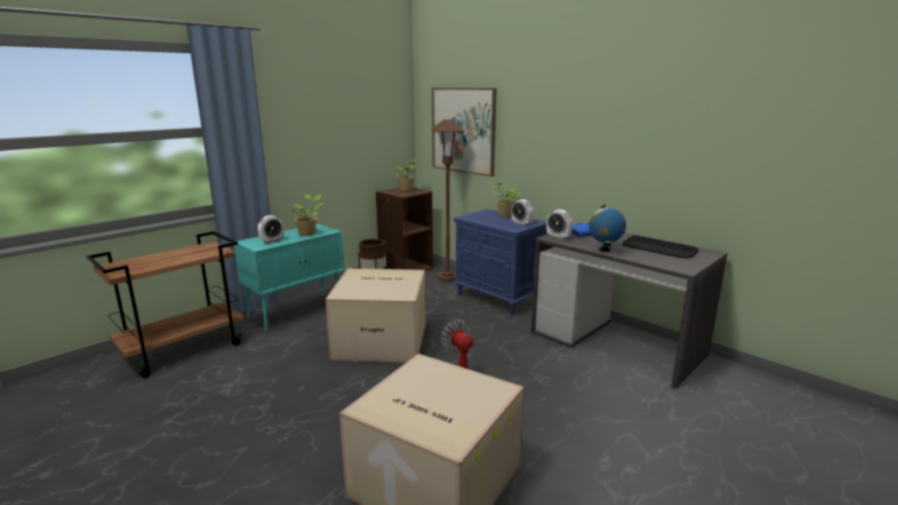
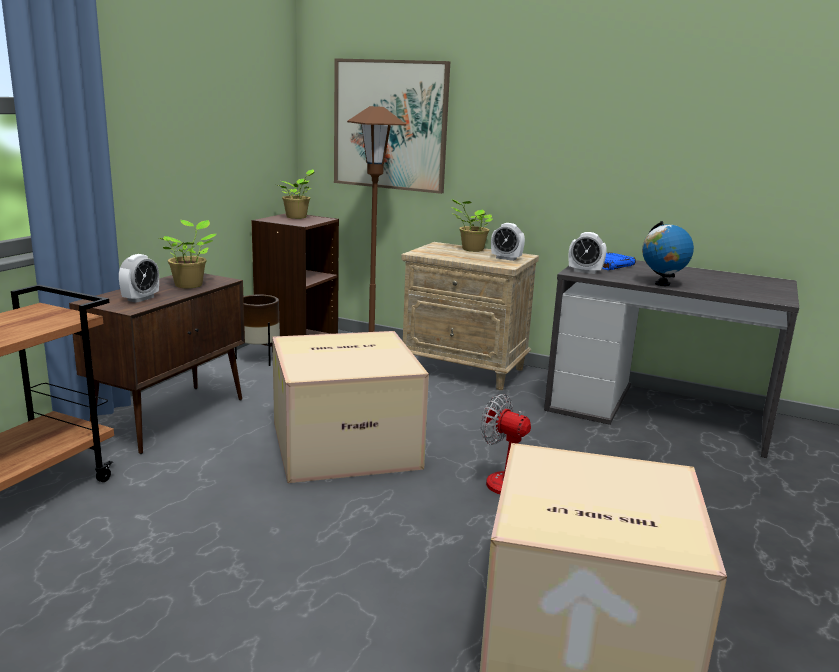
camera: 20 degrees left, 0 degrees up
(297, 311) = (172, 417): turquoise cabinet -> brown cabinet
(499, 297) = (465, 369): blue nightstand -> beige nightstand
(659, 248) = (719, 279): keyboard -> none

